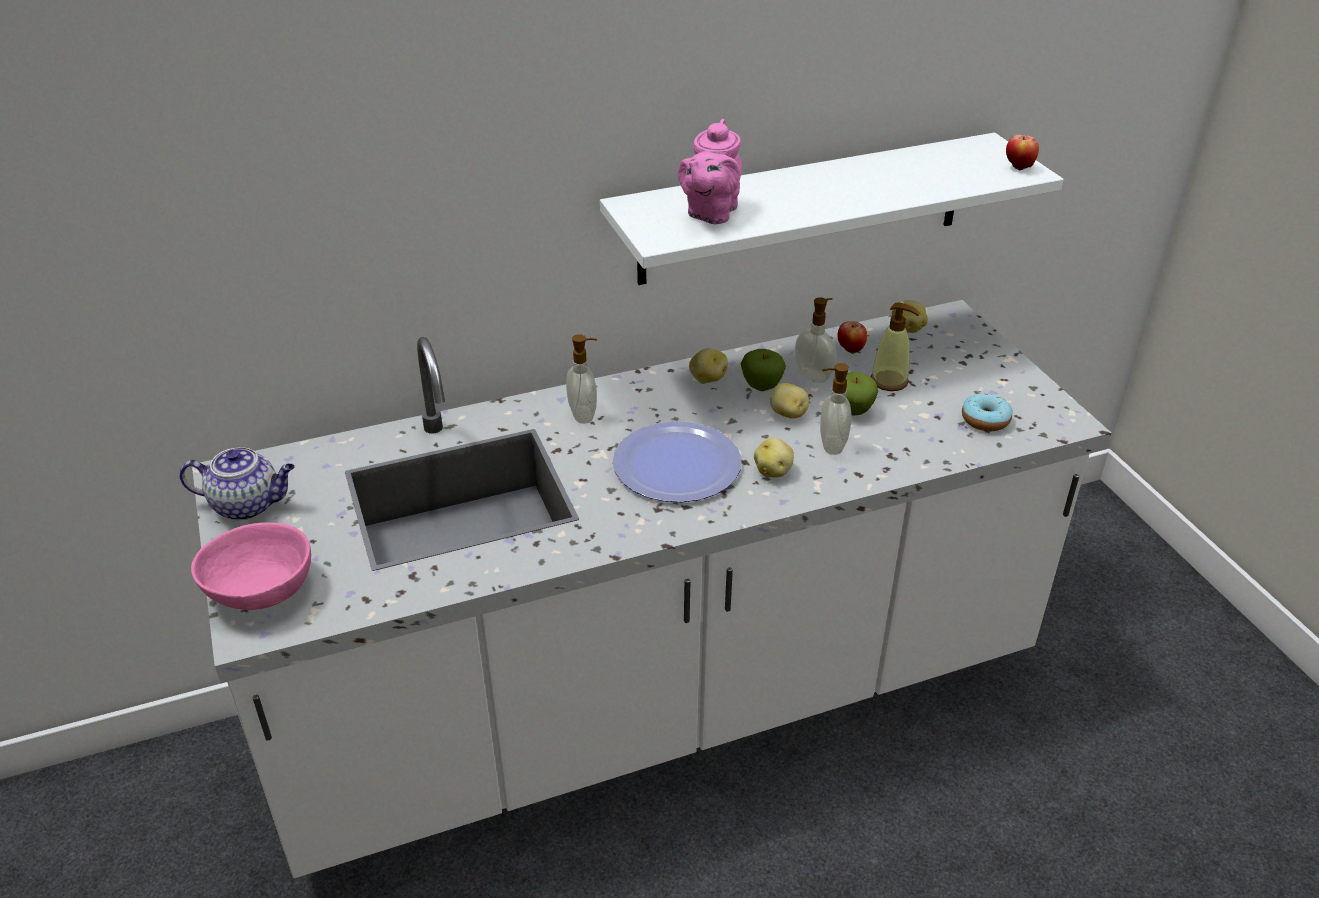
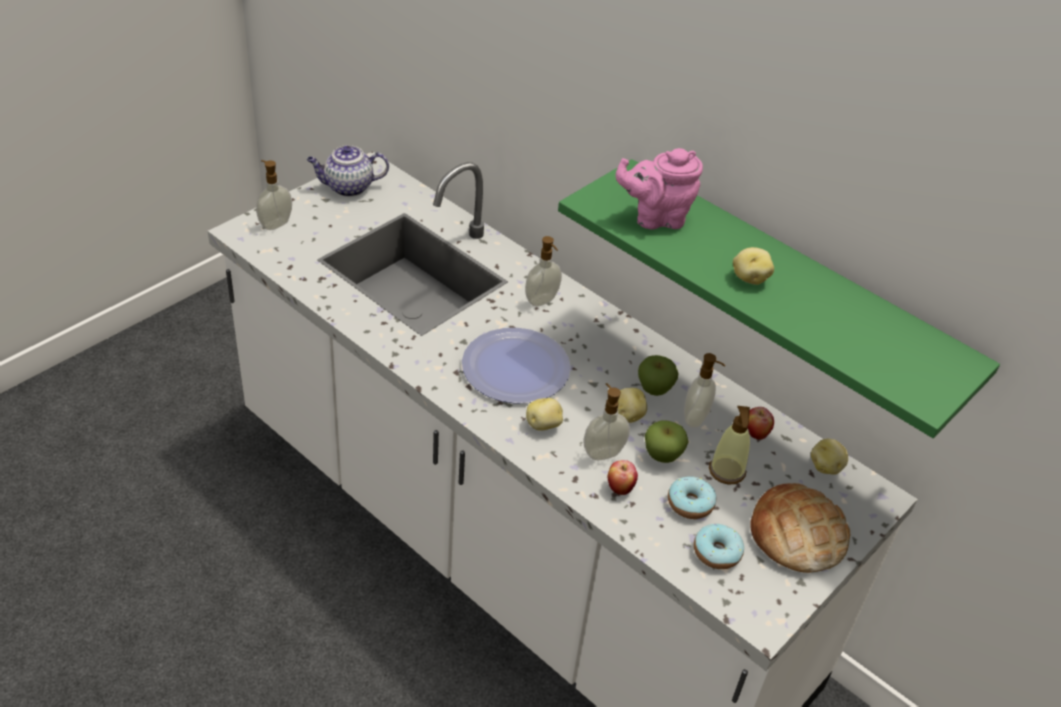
camera: 60 degrees right, 5 degrees up
(248, 504) = (348, 187): teapot -> teapot turned 105 degrees clockwise
(262, 591) = (275, 224): pink bowl -> soap dispenser
(707, 378) = (640, 354): potato -> potato (749, 278)
(803, 209) = (789, 290): white shelf -> green shelf
(920, 415) = (690, 503): none -> donut
(980, 371) = (797, 535): none -> bread
(1018, 167) = (928, 391): apple -> apple (619, 488)

